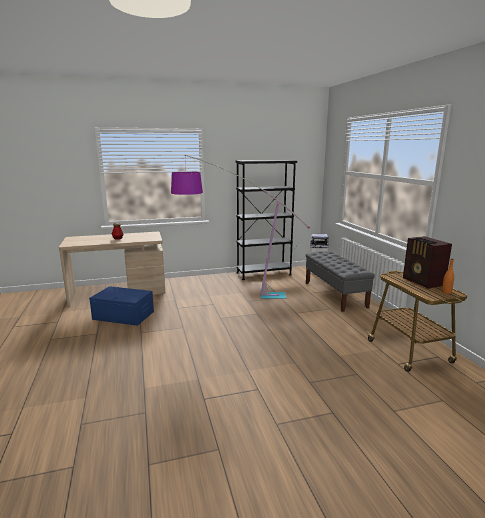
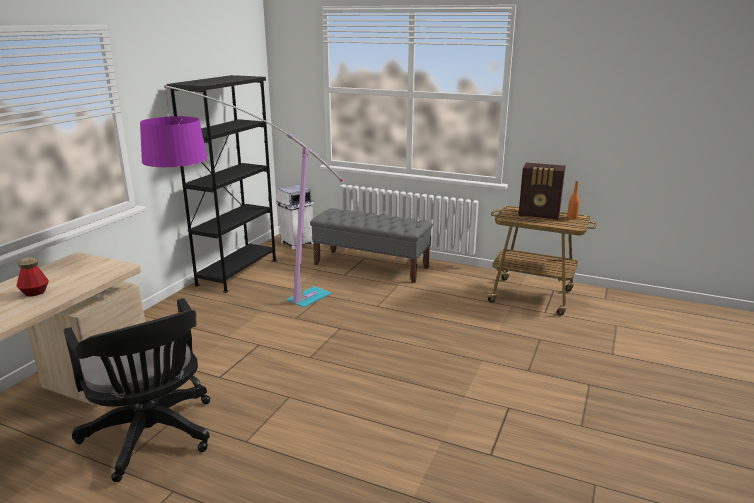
camera: 50 degrees left, 5 degrees up
(123, 315) = (152, 437): blue storage box -> black office chair

